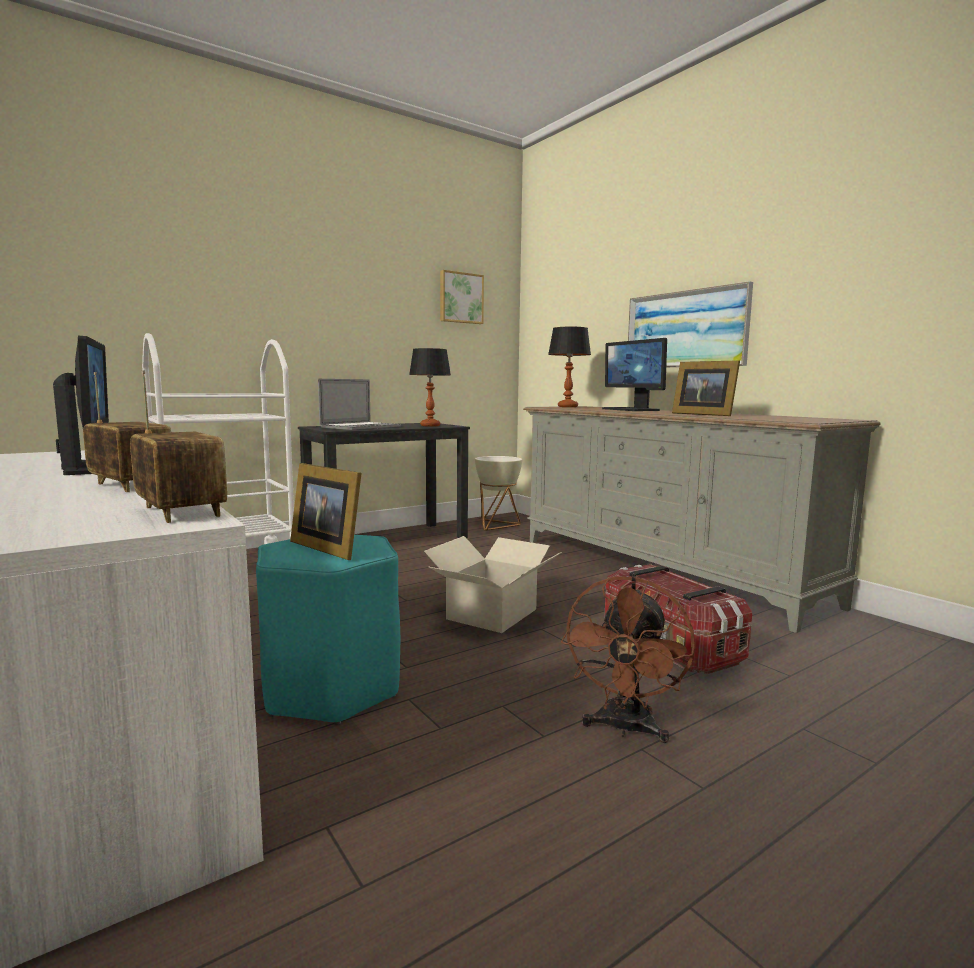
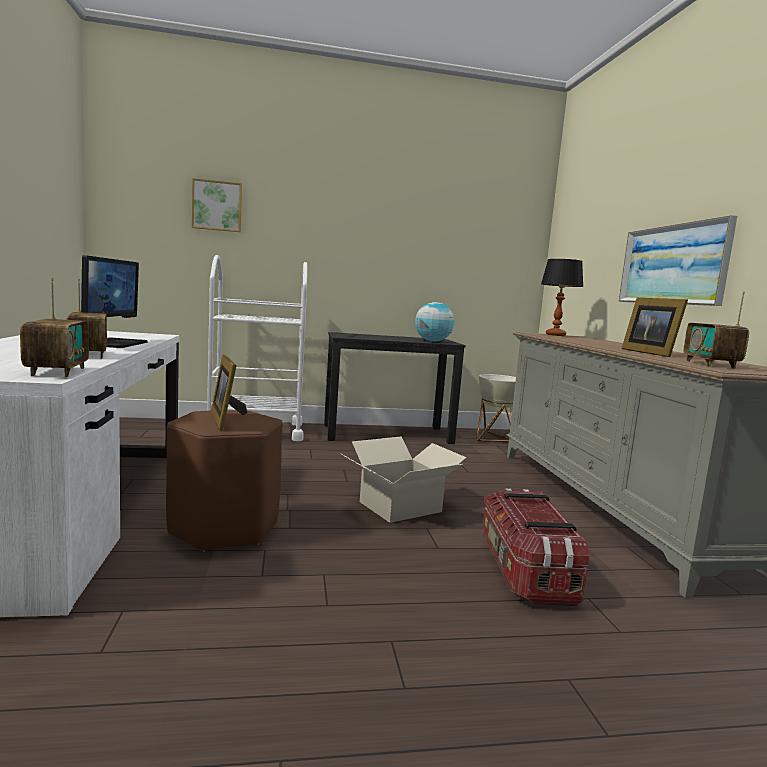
camera: 25 degrees right, 0 degrees up
(332, 689) = (224, 528): turquoise stool -> brown stool
(360, 427) = (372, 336): laptop -> none
(430, 426) = (432, 341): table lamp -> globe
(460, 298) = (486, 230): picture -> picture (217, 206)
(625, 729) = (397, 622): brown fan -> none
(631, 409) = (603, 343): monitor -> none
(779, 418) = (710, 364): none -> radio

